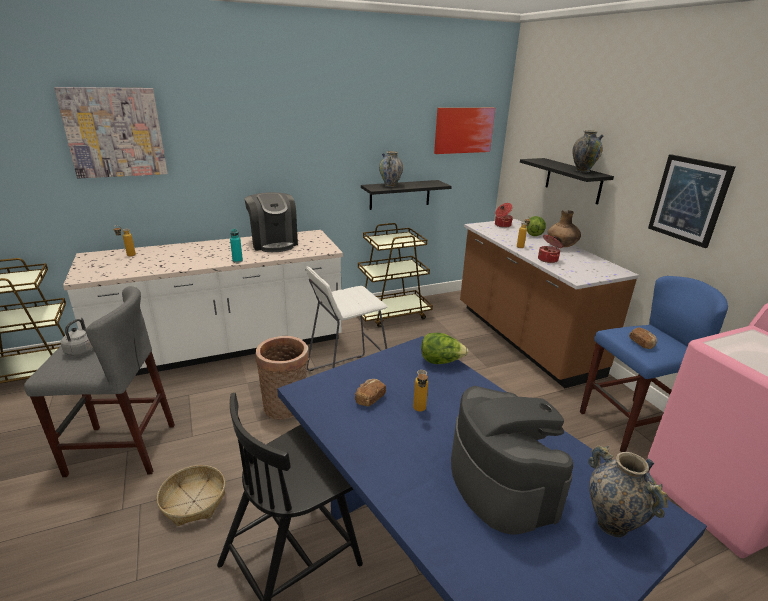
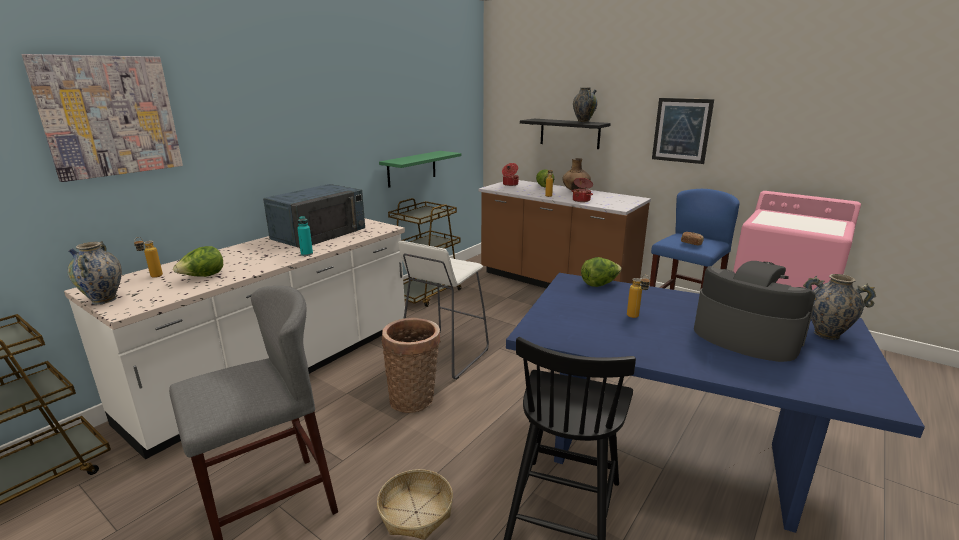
camera: 30 degrees left, 5 degrees down
(81, 350) = (219, 384): grey kettle -> none
(152, 263) = (203, 277): none -> lettuce
(274, 243) = (319, 233): coffee machine -> blue microwave
(369, 399) = (589, 322): bread -> none
(390, 185) = (408, 158): vase -> vase (104, 300)
(400, 194) = (412, 168): black shelf -> green shelf
(463, 130) = (454, 100): picture -> none

